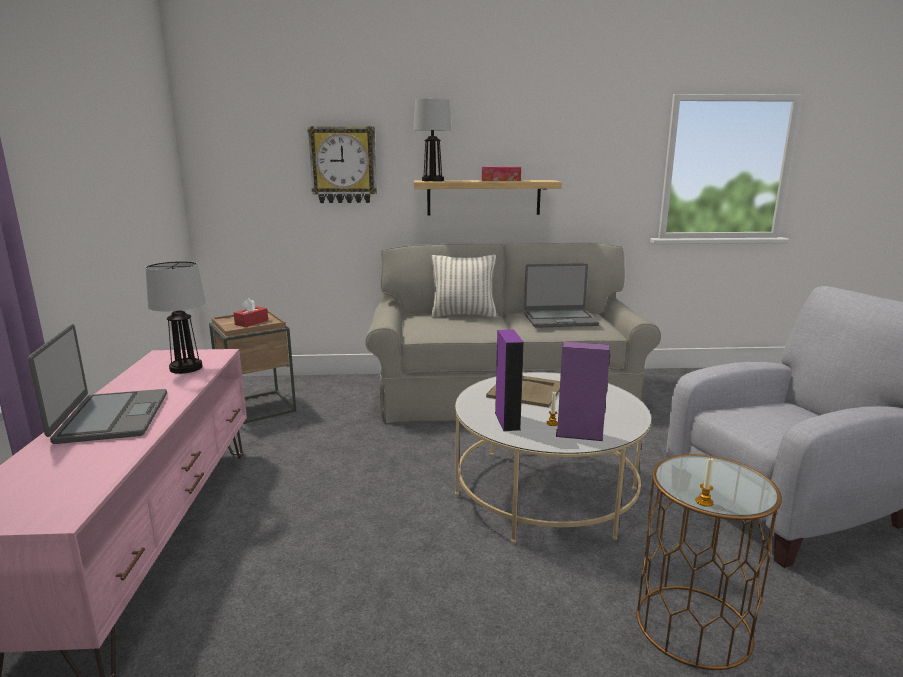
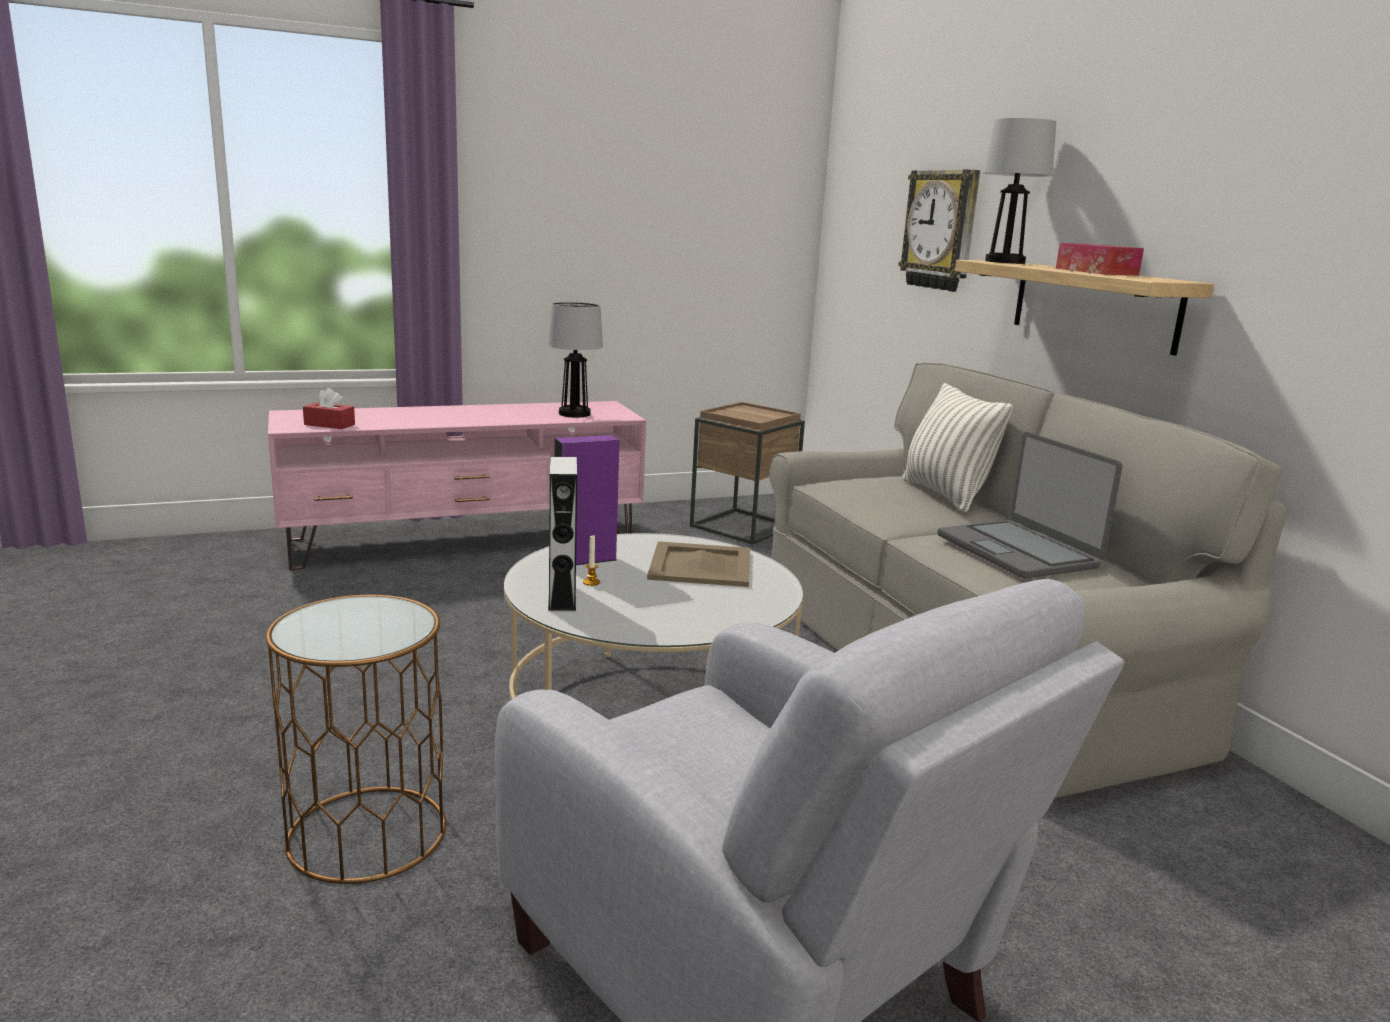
camera: 70 degrees right, 0 degrees up
(111, 417) = (450, 413): laptop -> none
(251, 322) = (747, 415): red tissue box -> red tissue box (329, 424)
(579, 434) = (562, 597): purple speaker -> grey speaker
(704, 502) = (303, 615): candle -> none

